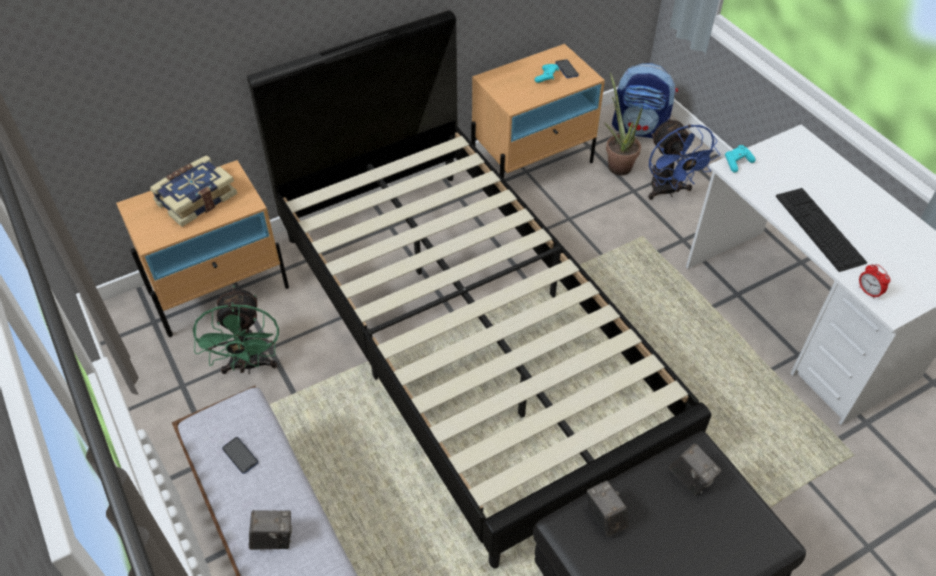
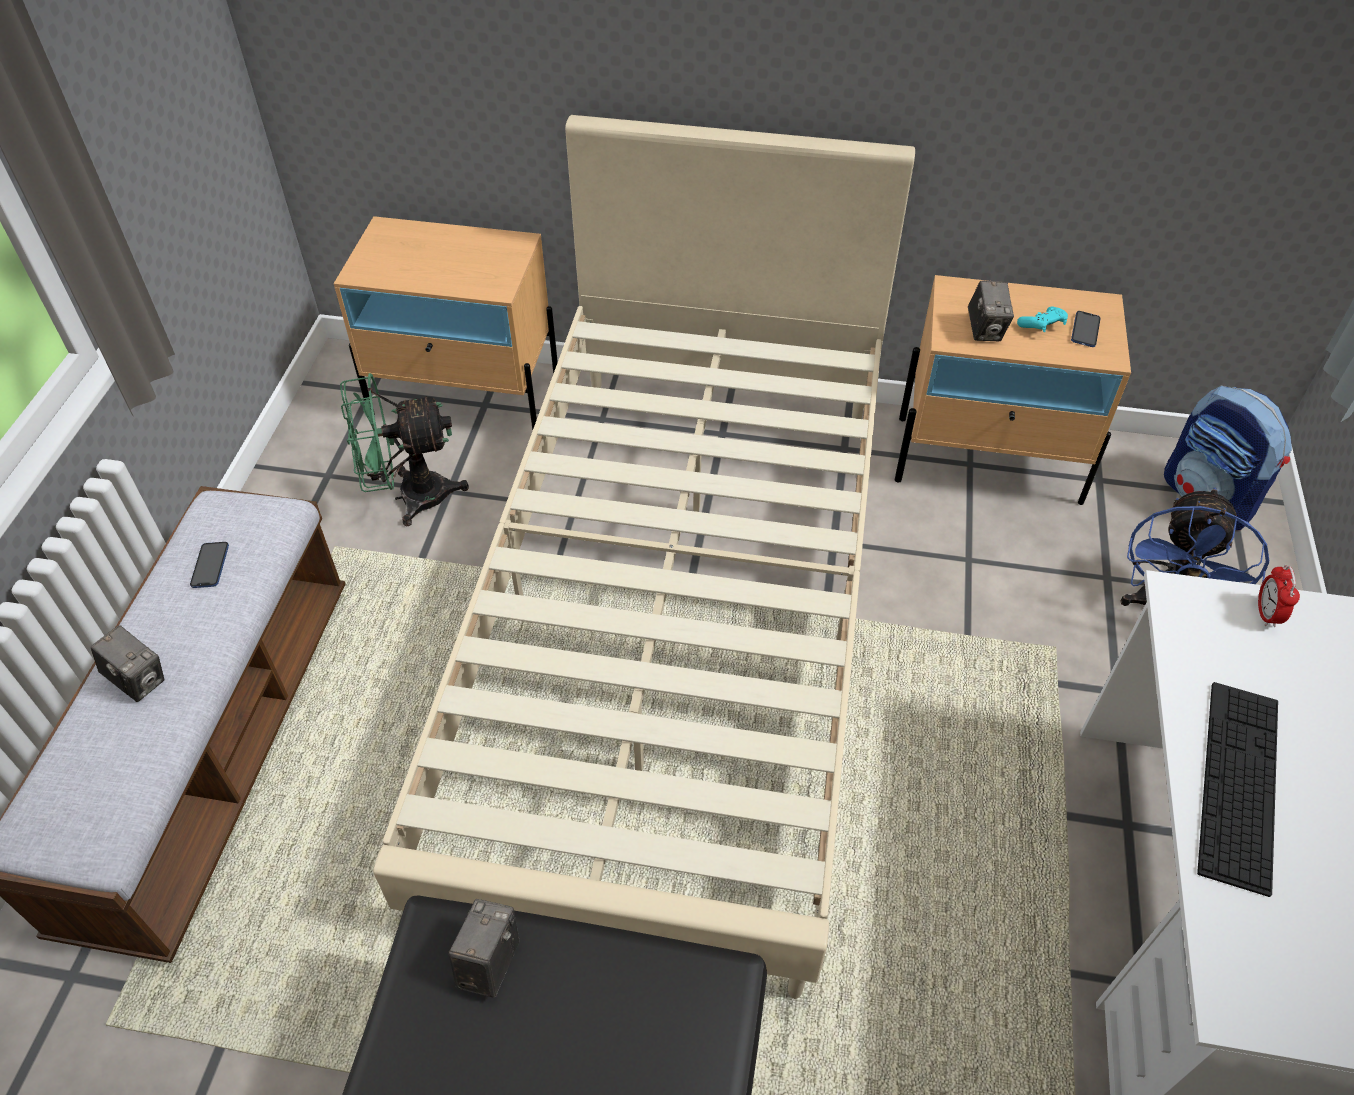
camera: 40 degrees right, 0 degrees up
(195, 198) = (451, 253): book -> none
(249, 365) = (410, 497): green fan -> green fan turned 45 degrees clockwise
(467, 336) = (677, 624): black bed -> beige bed
(617, 164) = (1119, 527): potted plant -> none
(691, 478) = (661, 1008): camera -> camera (985, 330)
(737, 162) = (1199, 595): turquoise game controller -> none
(868, 292) = (1219, 944): alarm clock -> alarm clock (1266, 614)

